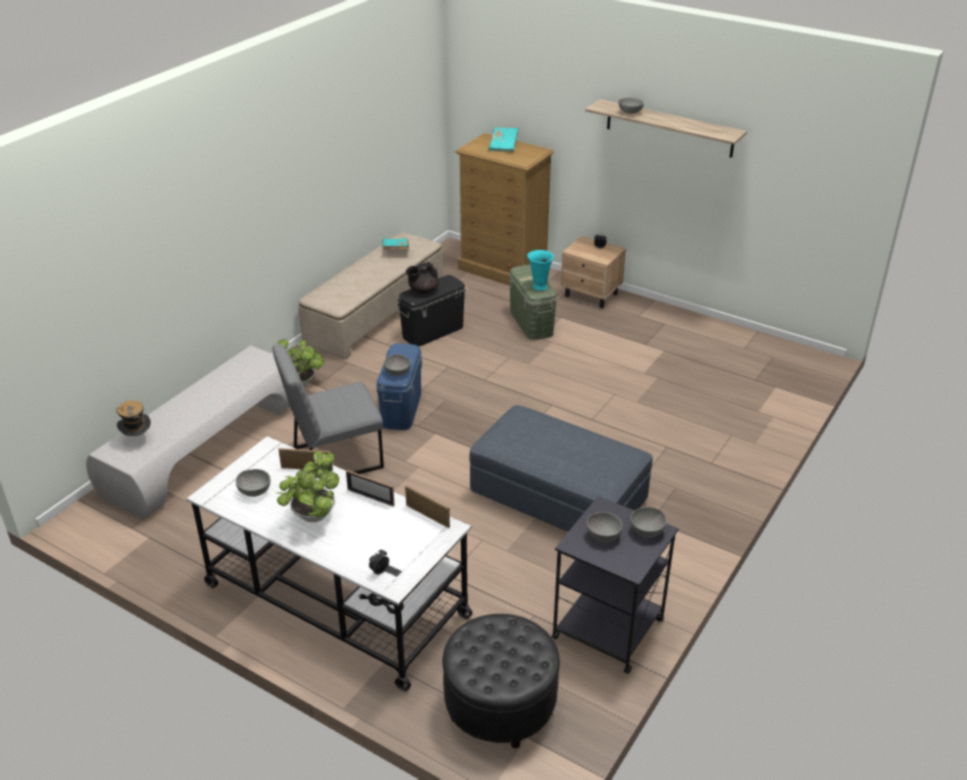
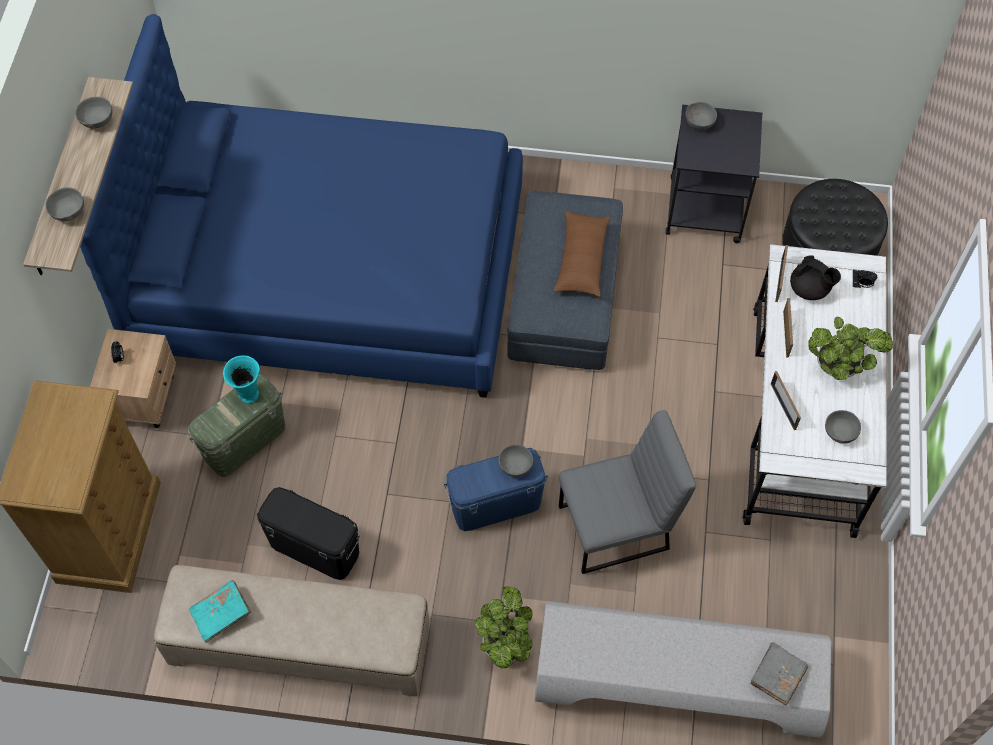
camera: 115 degrees left, 25 degrees up
(137, 439) = (777, 676): hat -> grey book
(335, 458) = (617, 527): grey chair -> grey chair turned 60 degrees counterclockwise
(423, 290) = (317, 527): black teapot -> black teapot (810, 289)
(503, 146) = (42, 450): turquoise book -> none
(555, 454) = (581, 259): none -> brown pillow
(603, 535) = (723, 149): grey bowl -> grey bowl (96, 121)
(655, 386) = (329, 271): none -> blue bed

